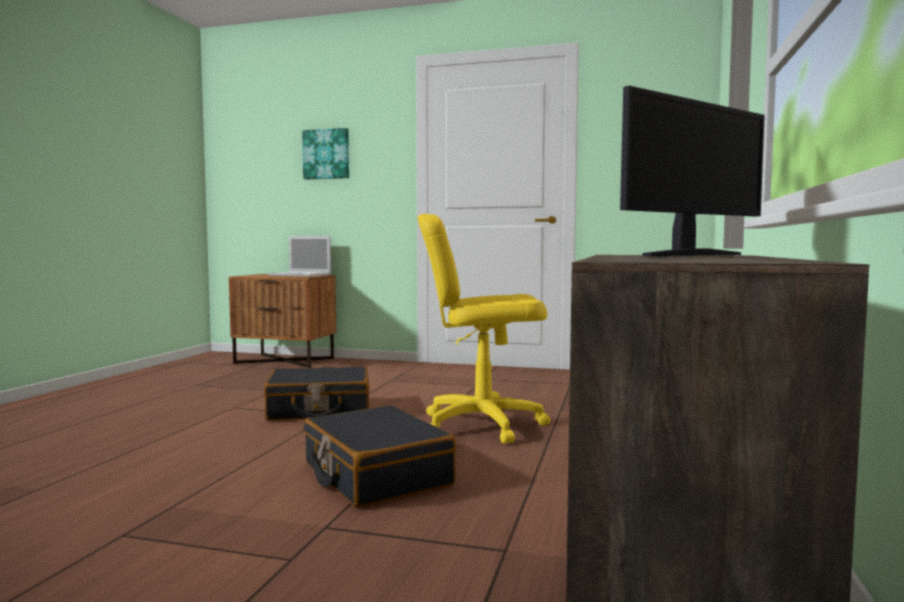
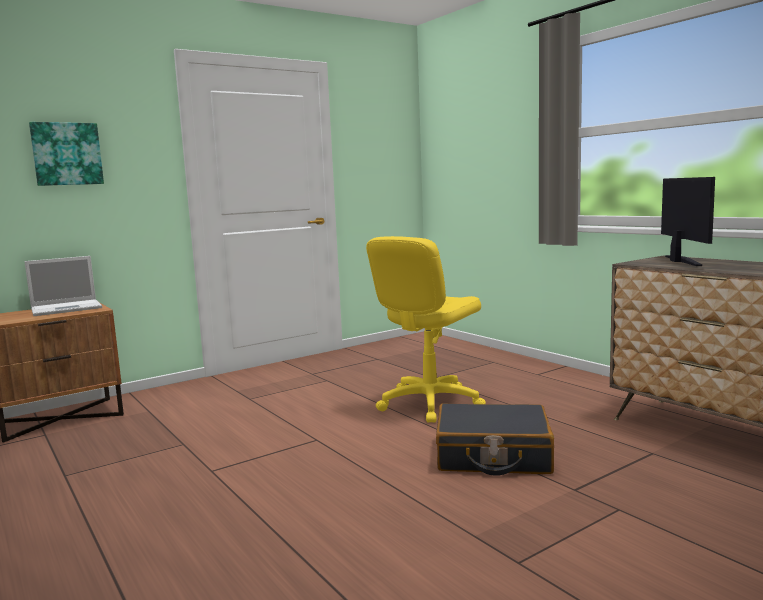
camera: 50 degrees left, 5 degrees up
(319, 410) = (292, 440): black suitcase -> none

